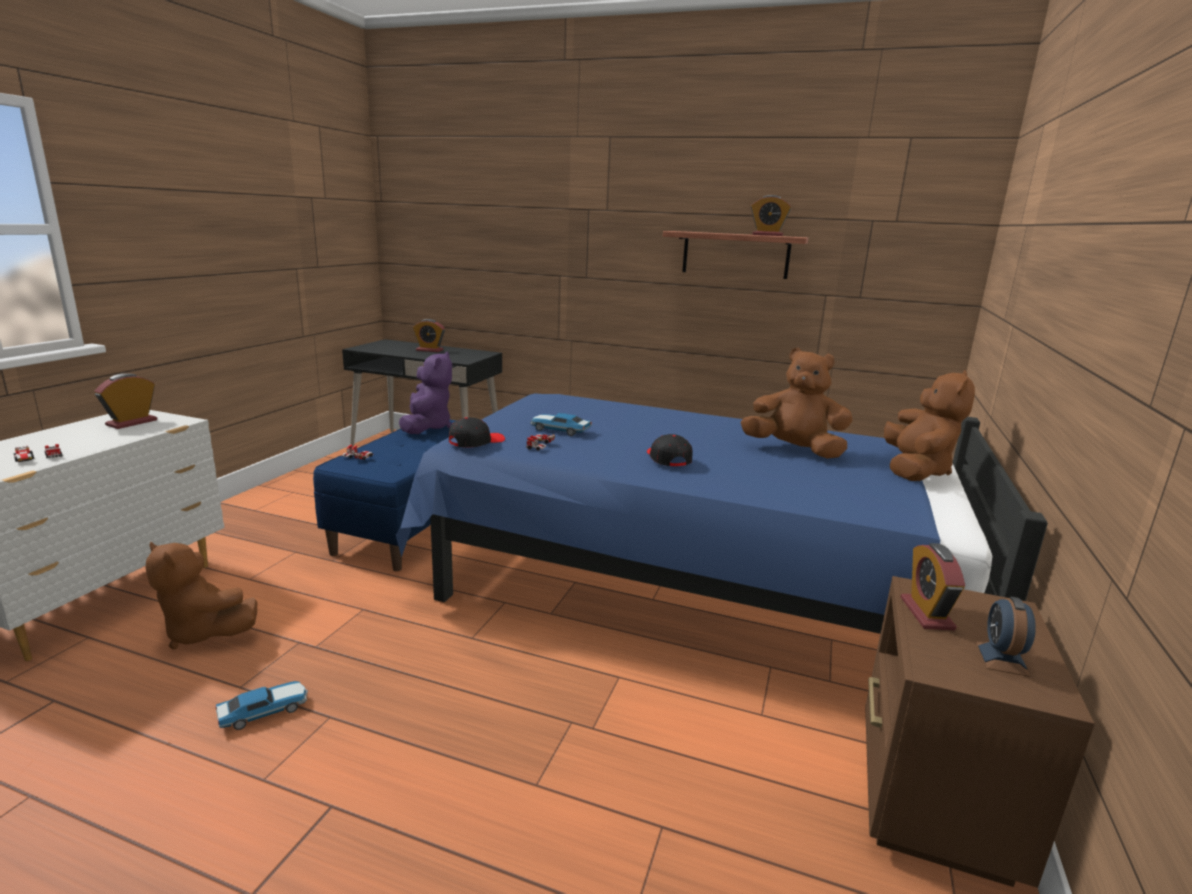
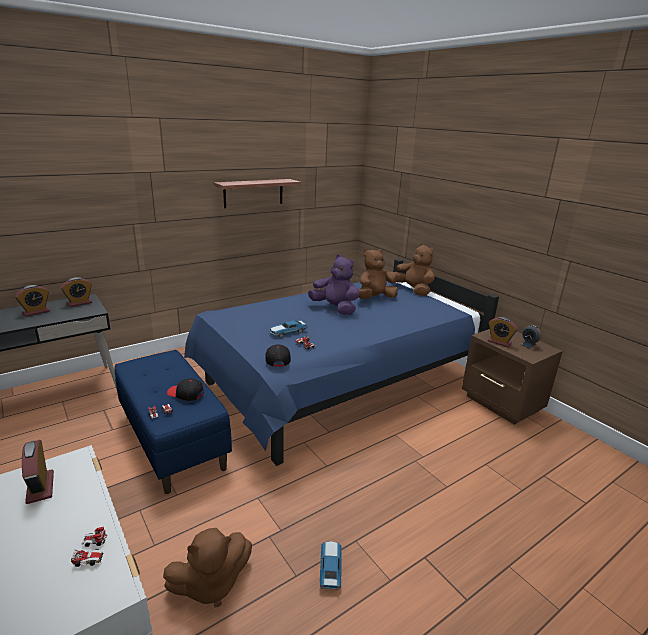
camera: 55 degrees left, 5 degrees up
(427, 427) = (138, 371): purple plush toy -> purple plush toy (335, 308)
(667, 458) = (359, 324): black cap -> black cap (185, 394)
(767, 235) = (276, 181): alarm clock -> alarm clock (79, 303)

